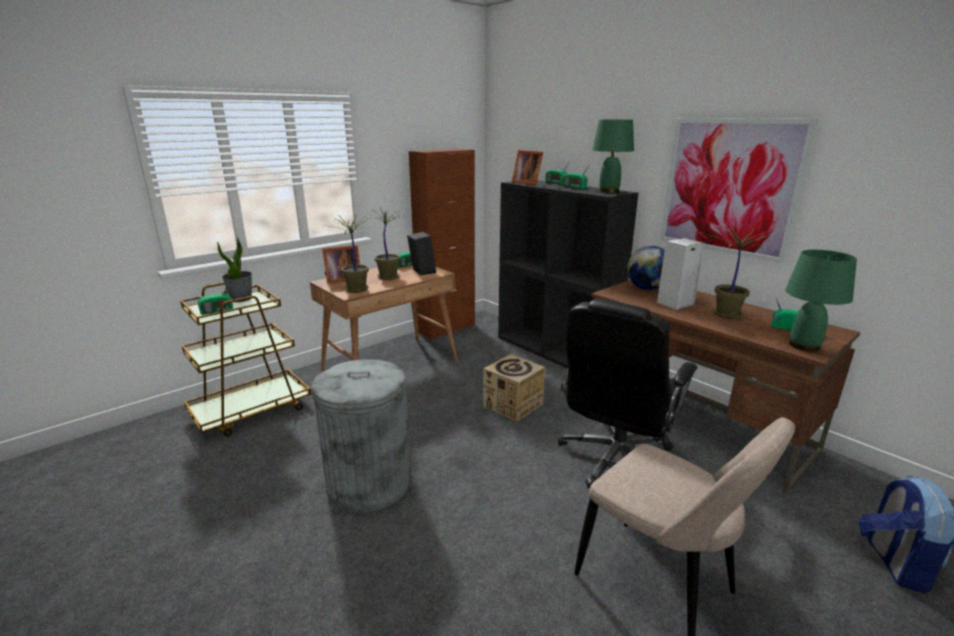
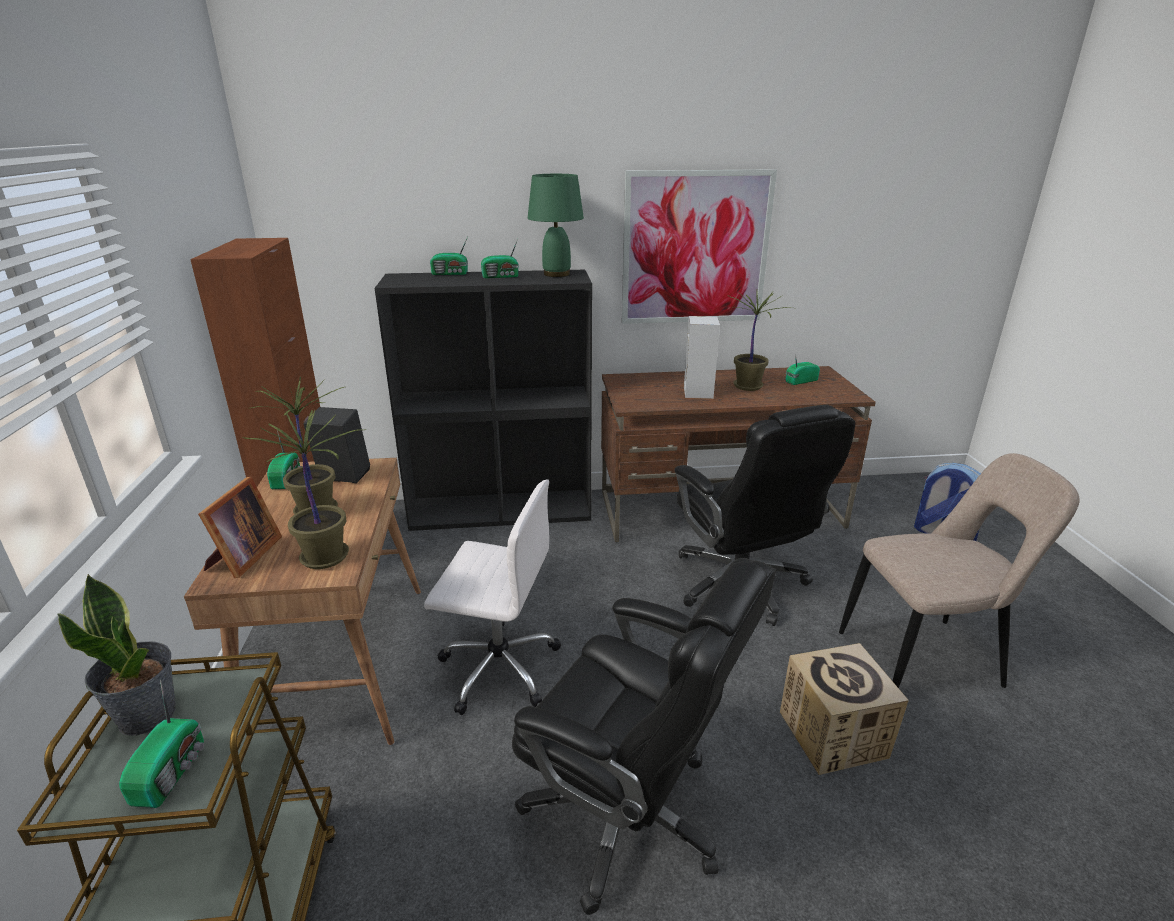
camera: 55 degrees left, 5 degrees up
(369, 483) = (628, 815): grey trash can -> black office chair
(430, 403) = (497, 667): none -> white office chair
(513, 405) = (579, 599): cardboard box -> cardboard box (833, 735)
(527, 183) = (417, 281): picture frame -> none
(647, 289) = (643, 386): globe -> none
(804, 345) = (839, 392): green table lamp -> none

